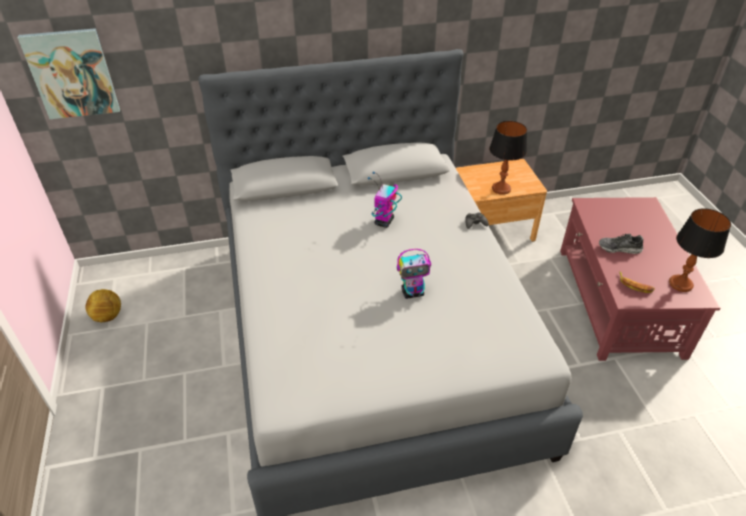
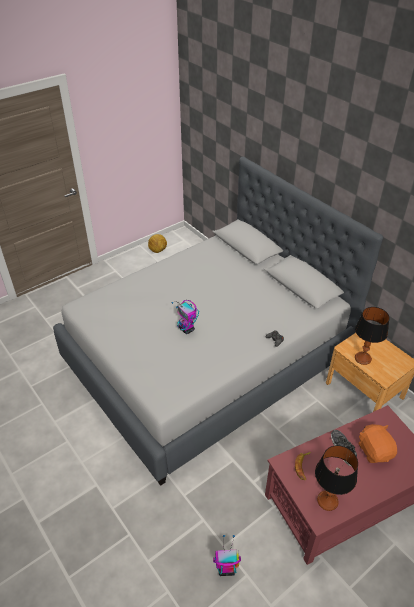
camera: 65 degrees right, 0 degrees up
(72, 74) = (202, 123): picture -> none
(384, 222) = (243, 297): toy robot -> toy robot (226, 569)
(626, 229) = (374, 450): none -> orange plush toy

